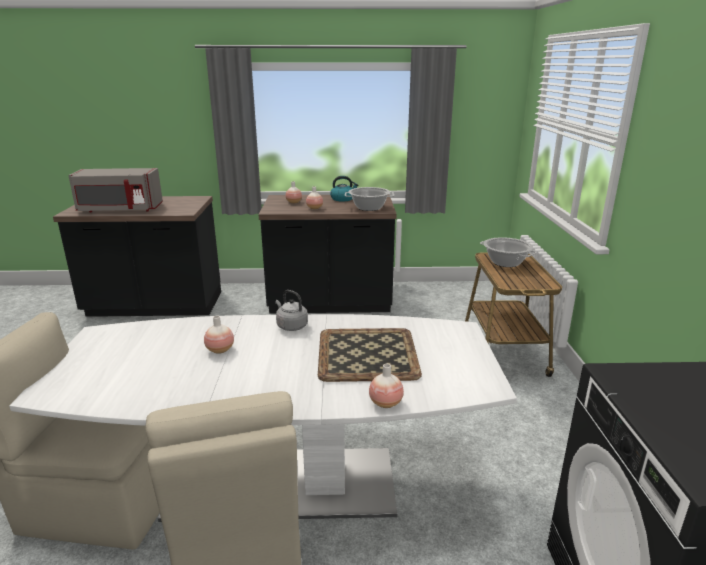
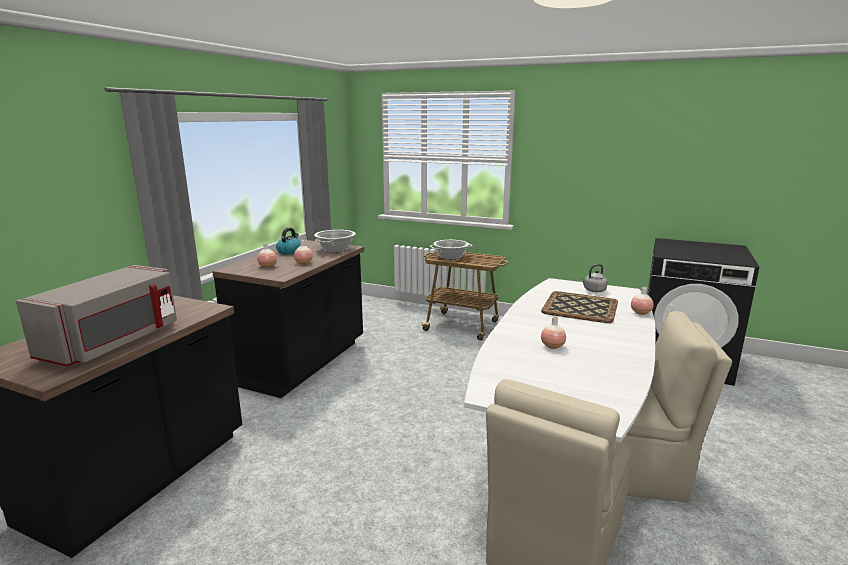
camera: 65 degrees left, 5 degrees down
(291, 326) = (523, 320): grey kettle -> grey kettle (593, 291)

